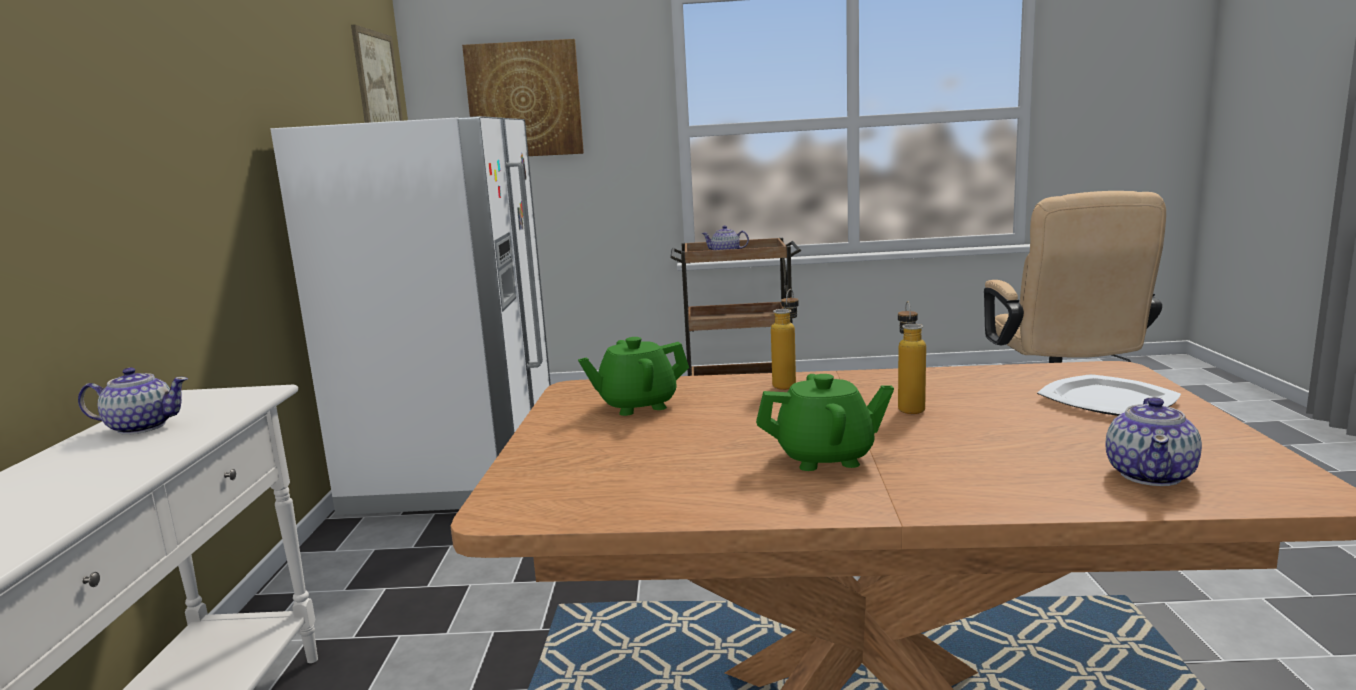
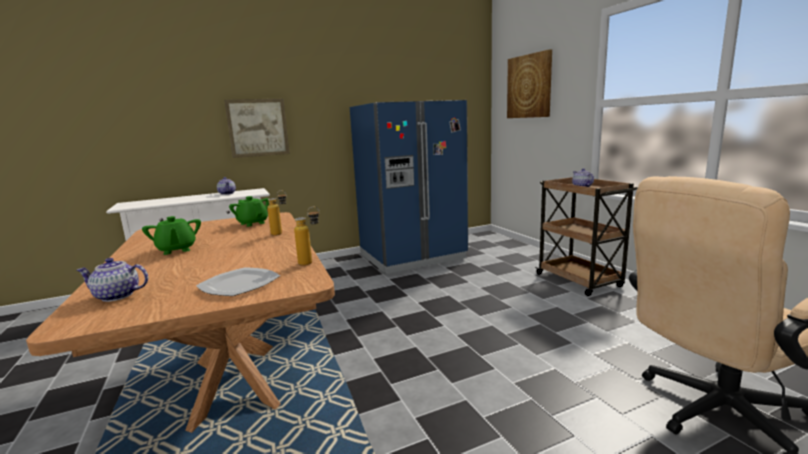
camera: 65 degrees right, 0 degrees up
(377, 84) = (458, 83): picture -> picture (258, 128)
(457, 469) = (412, 256): white fridge -> blue fridge
(909, 407) = (239, 253): bottle -> bottle (311, 262)

